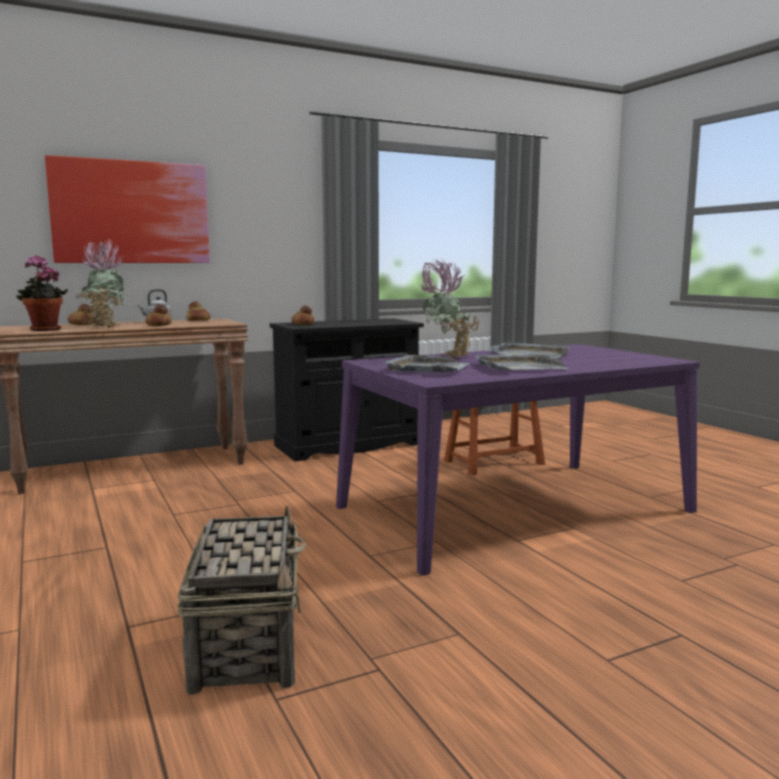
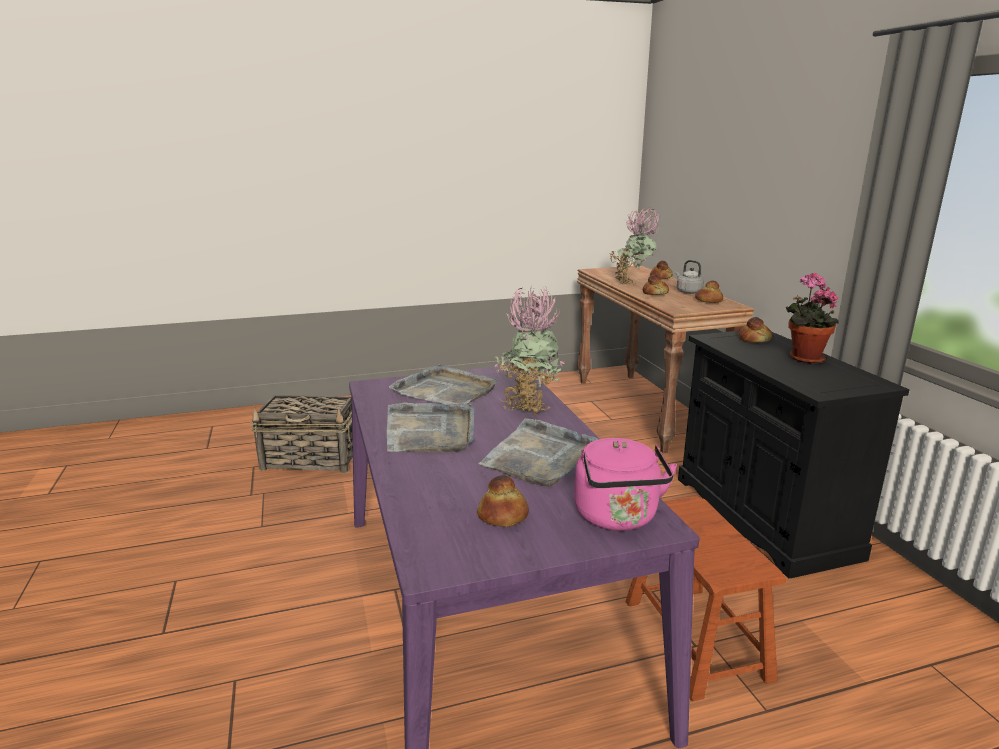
camera: 100 degrees right, 10 degrees up
(44, 330) = (606, 274): potted plant -> potted plant (803, 358)
(131, 212) = (718, 180): picture -> none
(581, 348) = (618, 518): none -> pink kettle
(608, 356) = (502, 516): none -> bread

